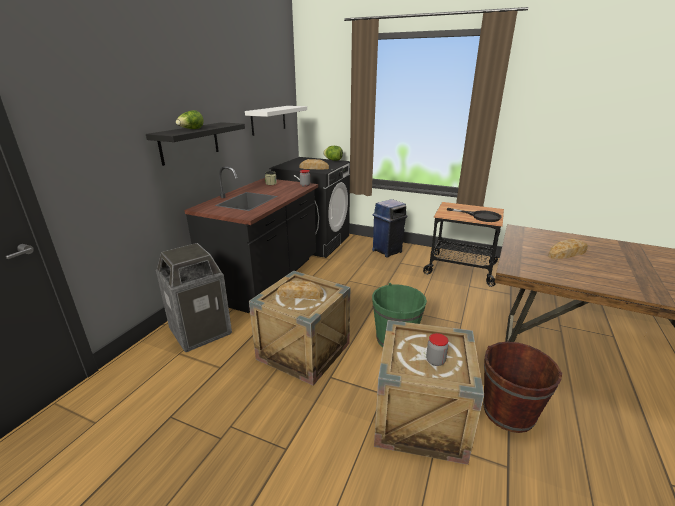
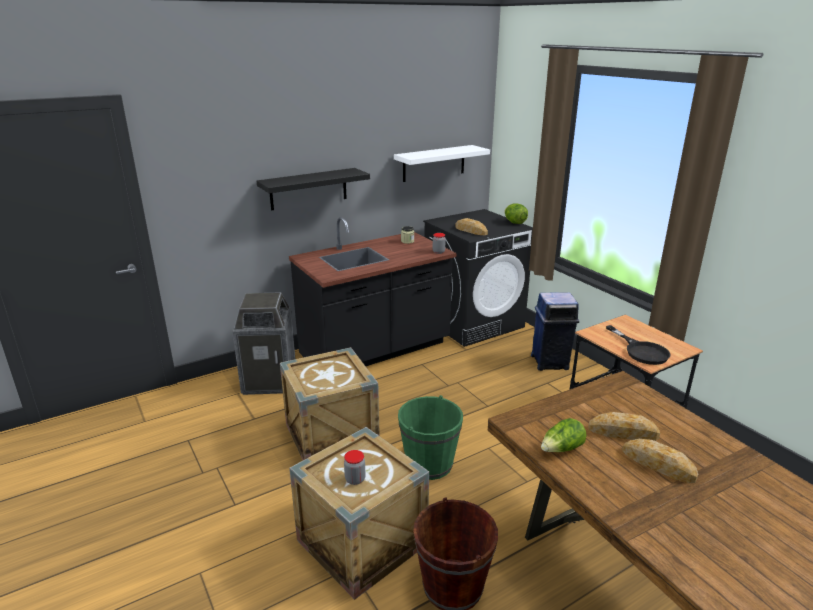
camera: 35 degrees right, 0 degrees up
(191, 129) = (301, 179): lettuce -> lettuce (562, 449)
(300, 294) = (328, 373): bread -> bread (658, 464)

